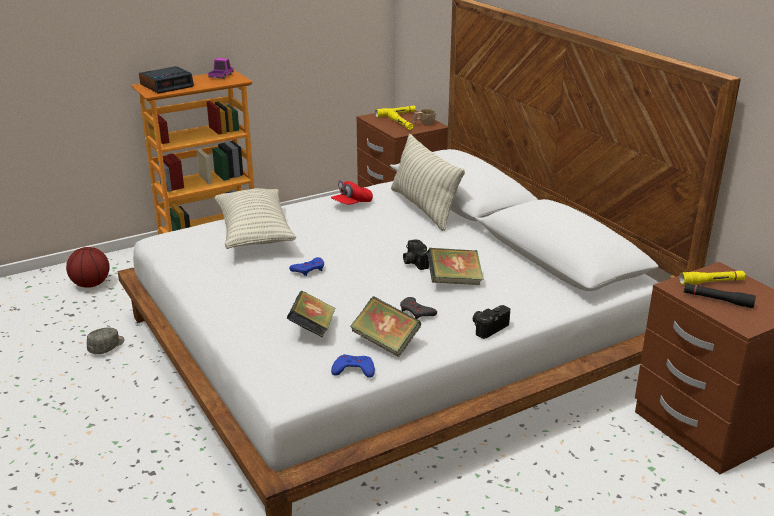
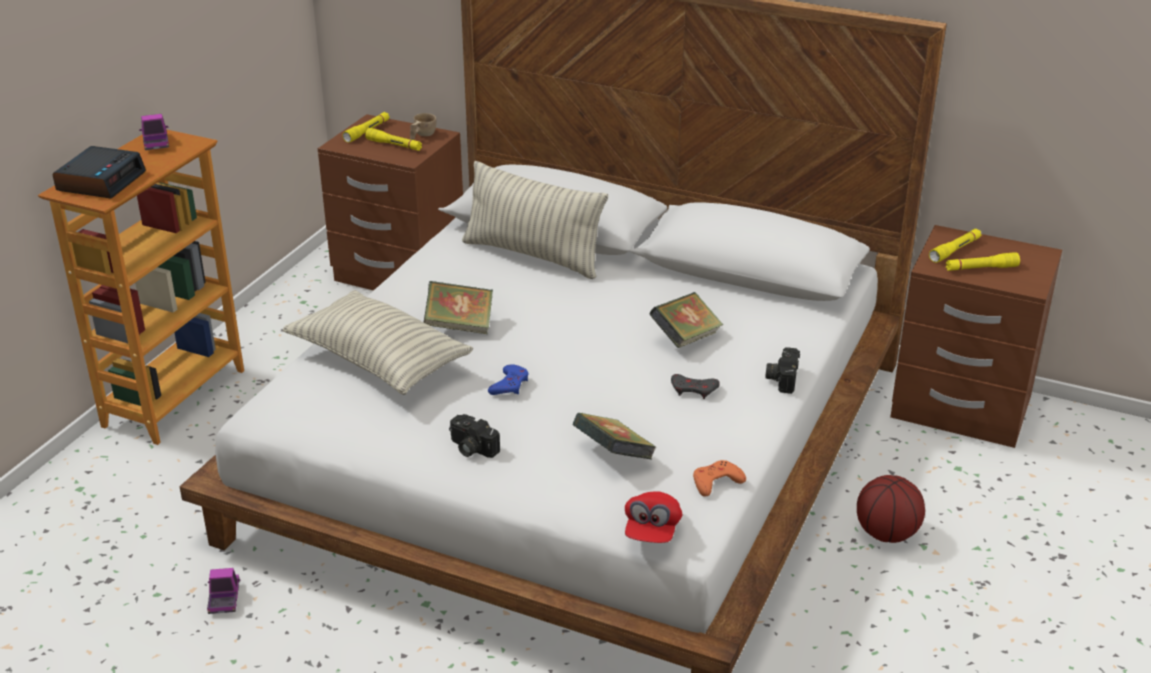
camera: 35 degrees left, 5 degrees up
(91, 285) = (78, 526): basketball -> basketball (887, 534)
(107, 346) = (224, 599): grey cap -> toy truck
(352, 204) = (442, 279): red cap -> red cap (652, 531)
(353, 370) = (716, 482): blue game controller -> orange game controller
(385, 342) = (707, 438): book -> book (459, 326)
(414, 262) = (614, 330): camera -> camera (471, 448)
(717, 300) = (981, 268): black flashlight -> yellow flashlight

